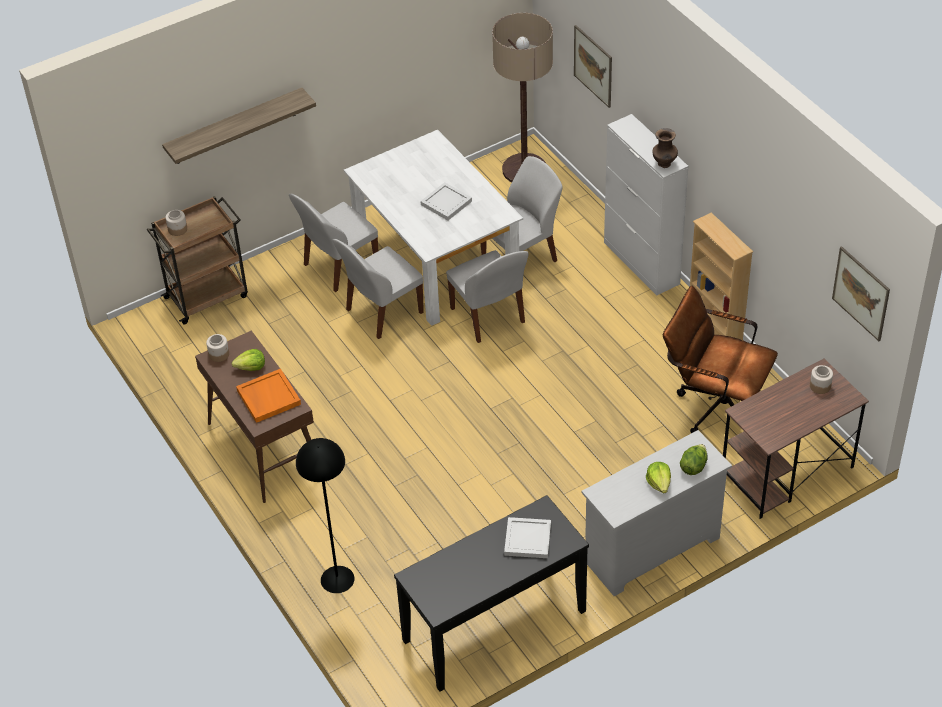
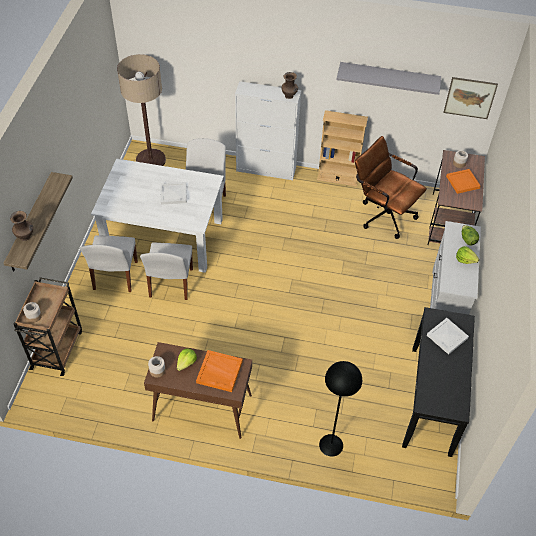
camera: 50 degrees left, 5 degrees up
(206, 133) = (25, 237): none -> brown vase
(488, 317) = (228, 247): white chair -> none
(593, 66) = (191, 67): picture -> none
(714, 405) = (383, 214): brown office chair -> brown office chair turned 60 degrees clockwise
(777, 204) = (389, 77): none -> grey shelf
(792, 409) = (463, 182): none -> orange tray

